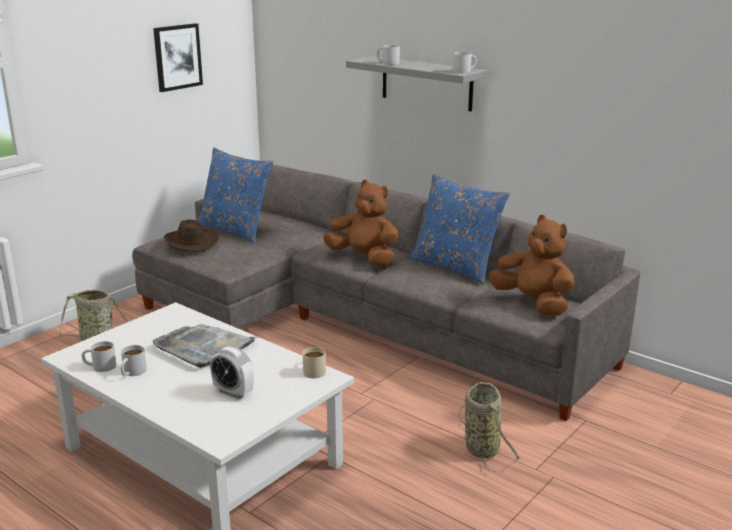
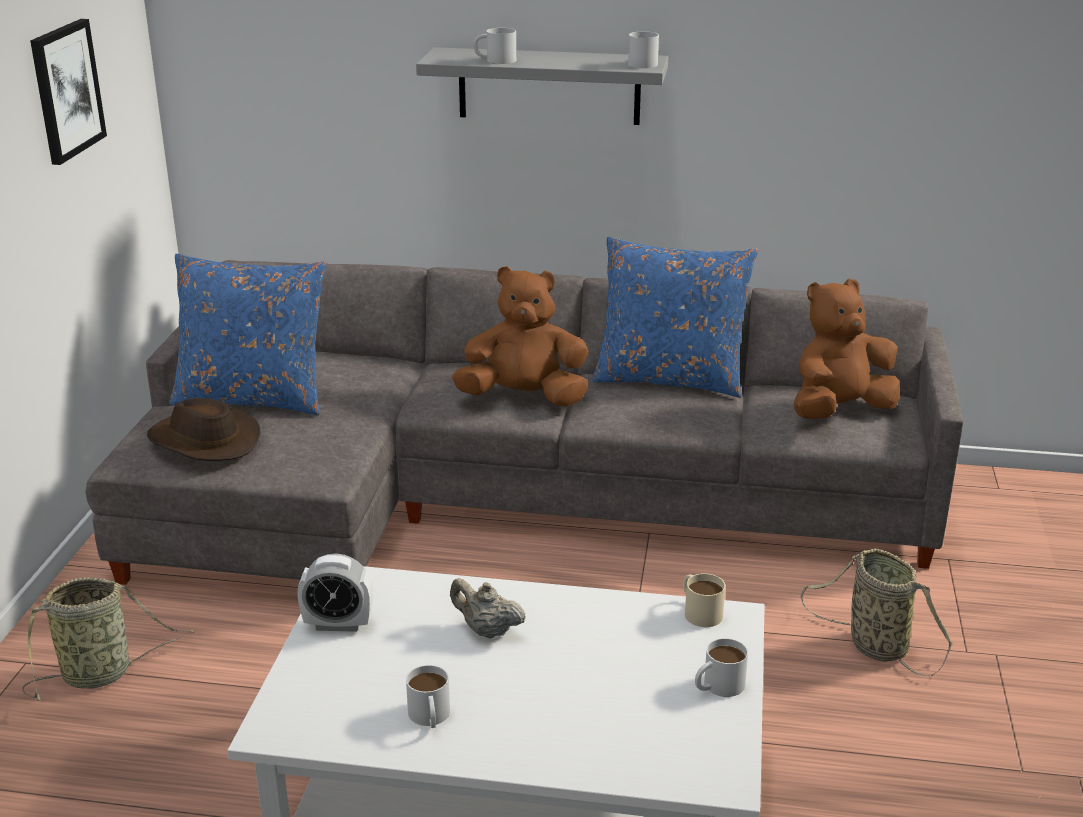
camera: 30 degrees left, 5 degrees up
(99, 366) = (358, 726): white mug -> white mug (717, 686)
(204, 347) = (487, 630): grey tray -> beige teapot
(233, 392) = (633, 692): alarm clock -> alarm clock (338, 624)
(533, 303) = (839, 411): brown plush toy -> brown plush toy turned 45 degrees counterclockwise

